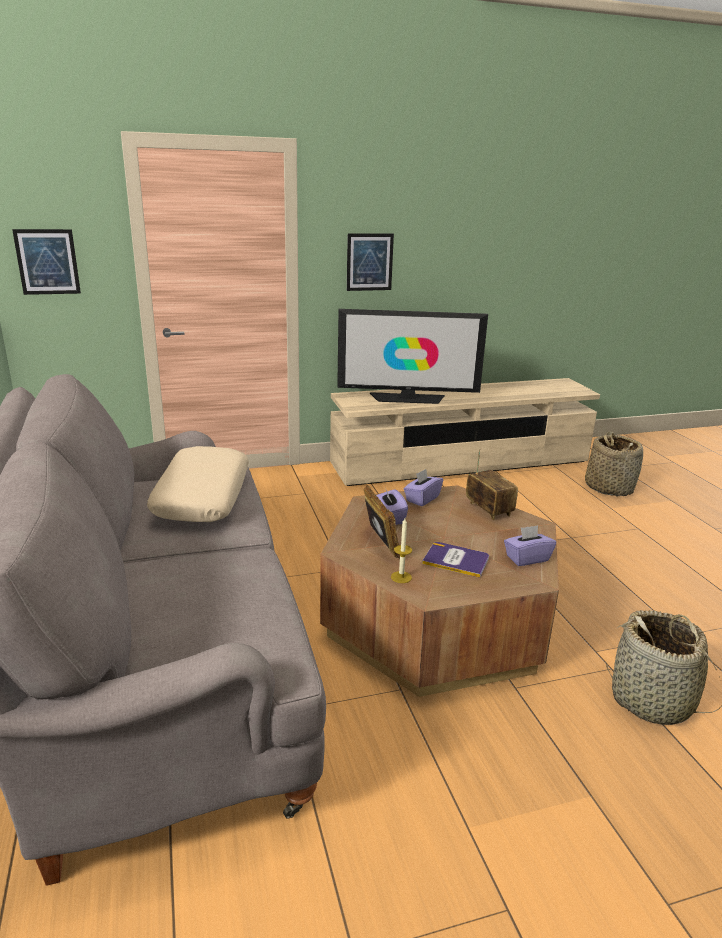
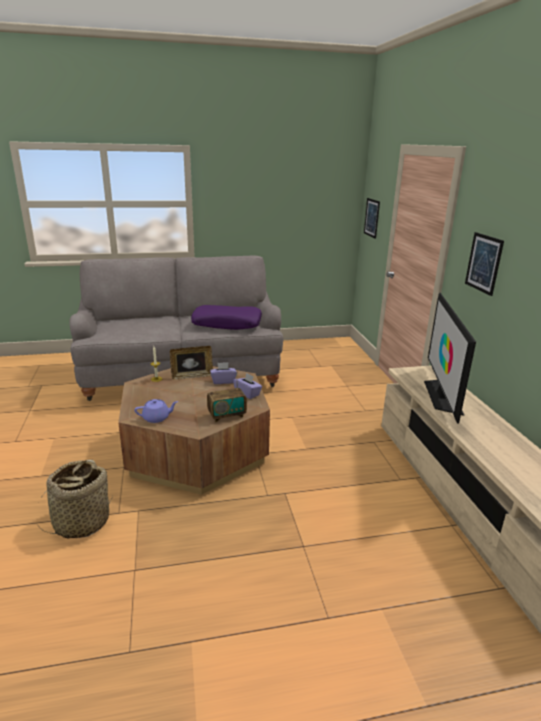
camera: 95 degrees right, 0 degrees up
(202, 496) = (227, 324): beige pillow -> purple pillow
(456, 560) = (166, 395): book -> none
(527, 558) = (157, 418): purple tissue box -> purple teapot
(609, 487) = (448, 631): basket -> none

